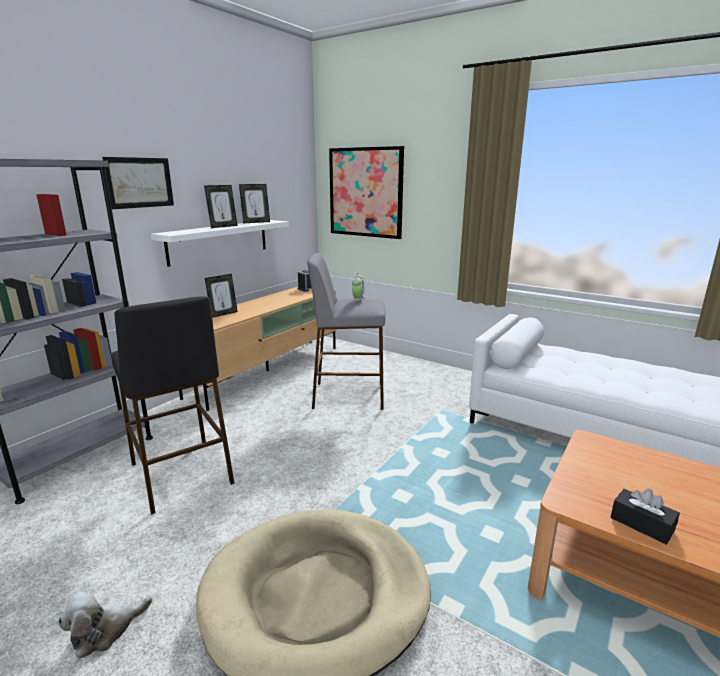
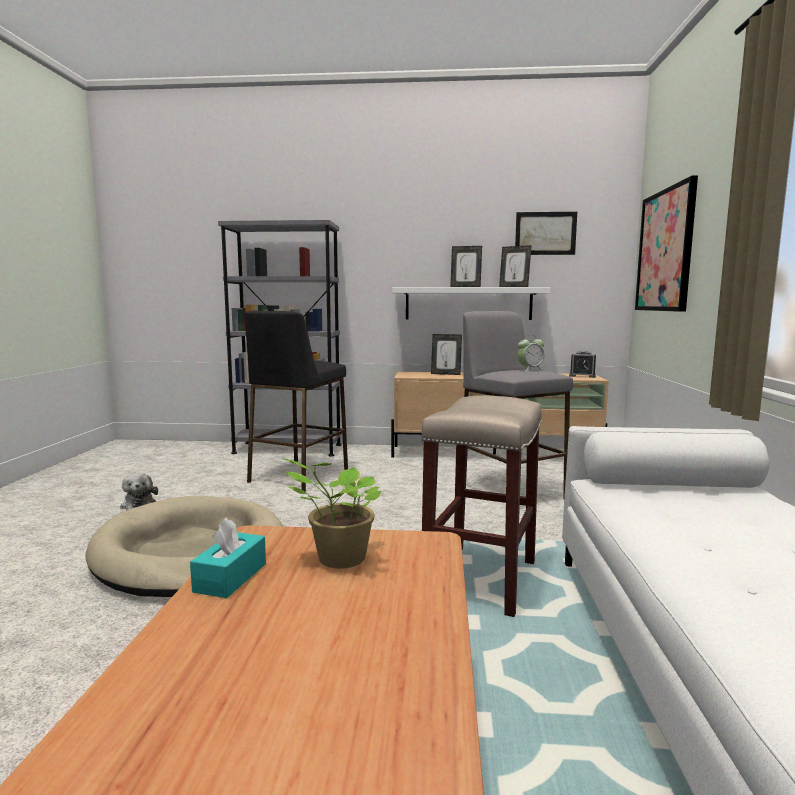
camera: 60 degrees right, 10 degrees down
(106, 630) = (139, 504): plush toy -> plush toy turned 135 degrees counterclockwise
(140, 182) = (391, 243): picture -> picture (545, 233)
(469, 456) = (480, 578): none -> beige stool
(614, 477) = (338, 559): none -> potted plant
(641, 524) = (230, 577): black tissue box -> turquoise tissue box

